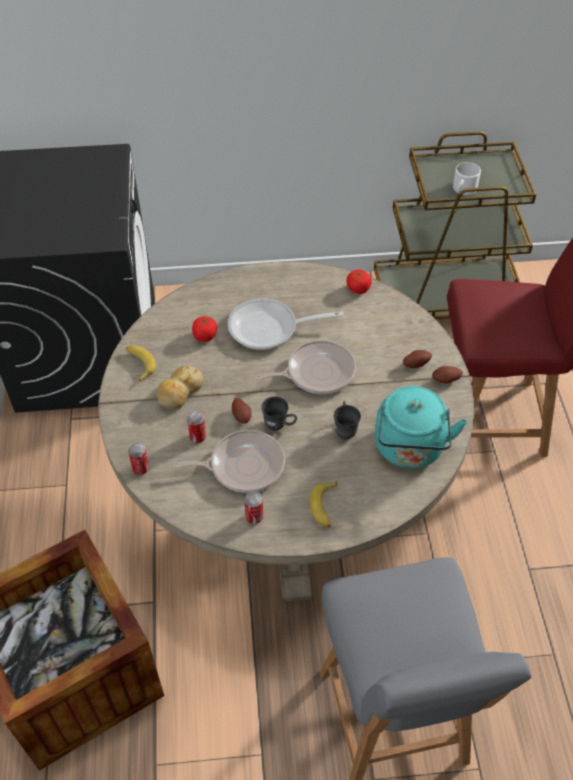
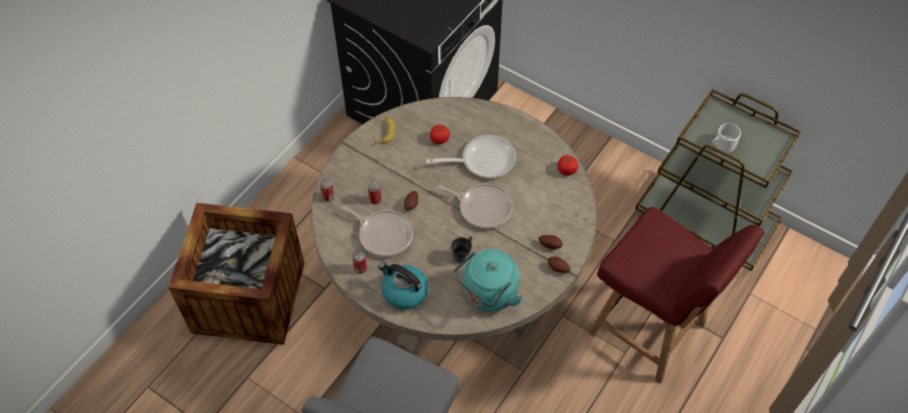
camera: 40 degrees right, 5 degrees up
(179, 393) = (391, 166): bread -> none
(269, 328) = (483, 160): frying pan -> frying pan turned 135 degrees clockwise
(279, 425) = (427, 225): grey mug -> none
(325, 507) = (404, 292): banana -> kettle

